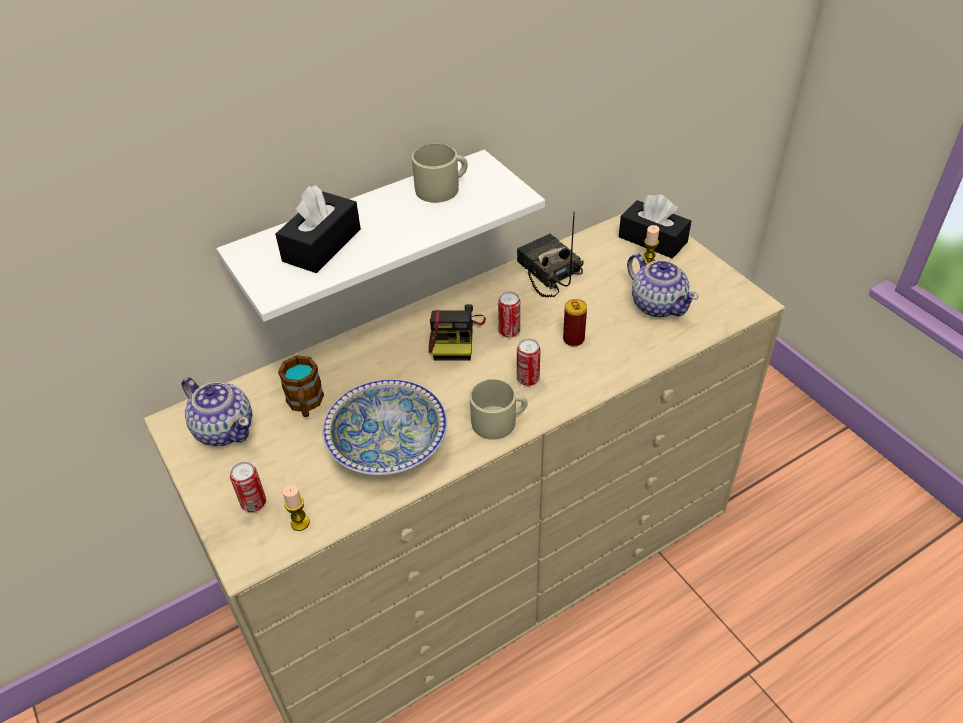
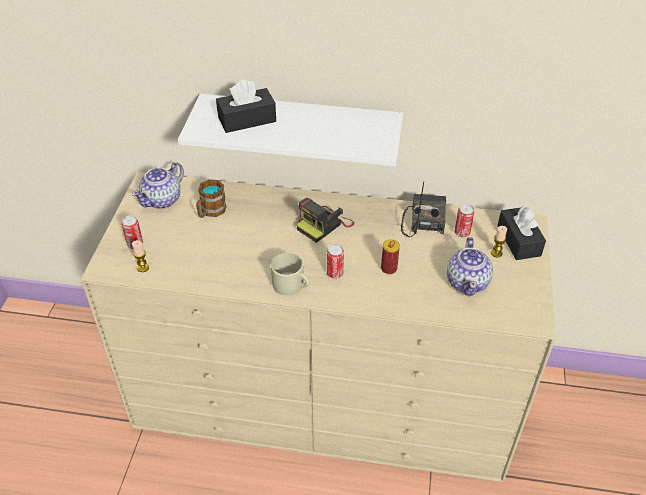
camera: 40 degrees right, 0 degrees up
(224, 429) = (162, 200): teapot -> teapot turned 45 degrees clockwise
(388, 446) = (223, 259): bowl -> none
(442, 188) = (347, 122): beige mug -> none
(509, 331) = (358, 240): can -> can (462, 233)

